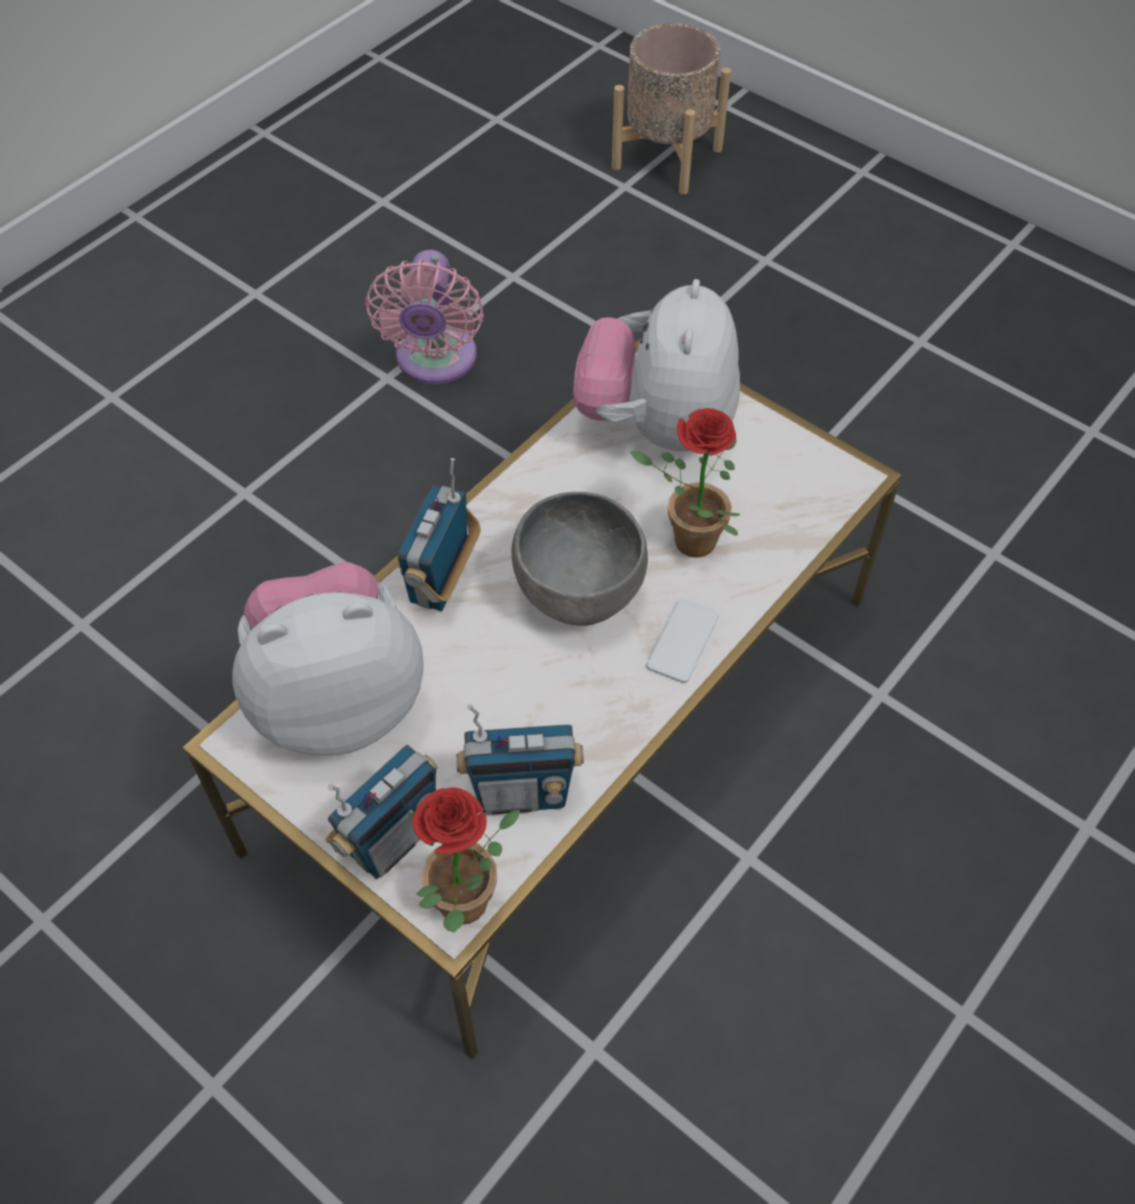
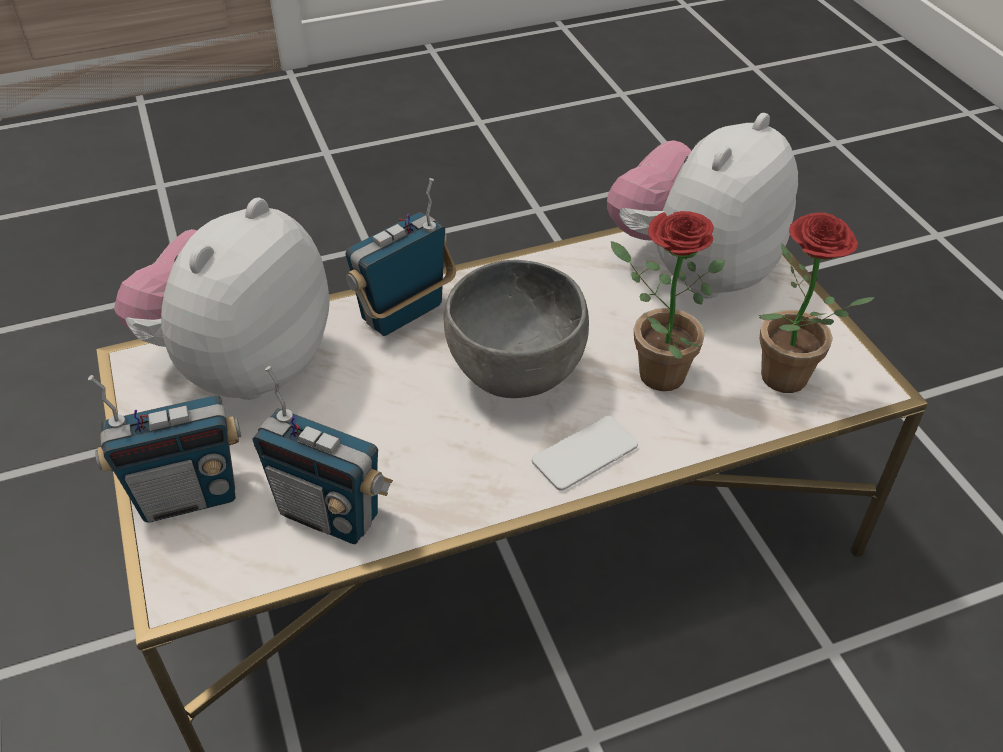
camera: 30 degrees right, 10 degrees down
(338, 699) = (242, 366): plush toy -> plush toy turned 75 degrees counterclockwise
(435, 362) = (584, 212): pink fan -> none
(467, 911) = (196, 592): potted plant -> potted plant (784, 384)
(666, 158) = (888, 133): beige planter -> none

